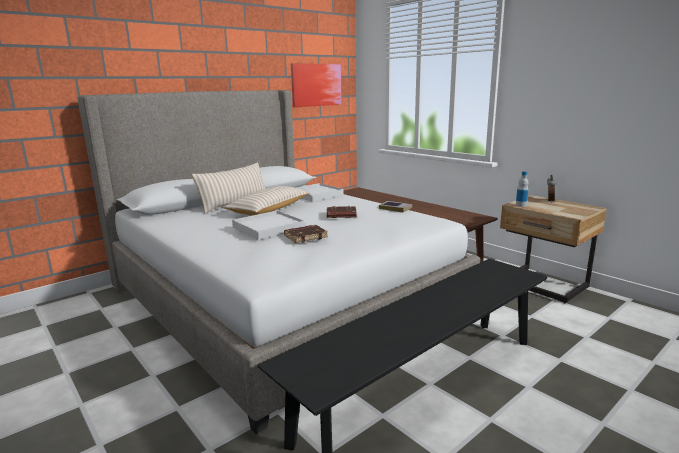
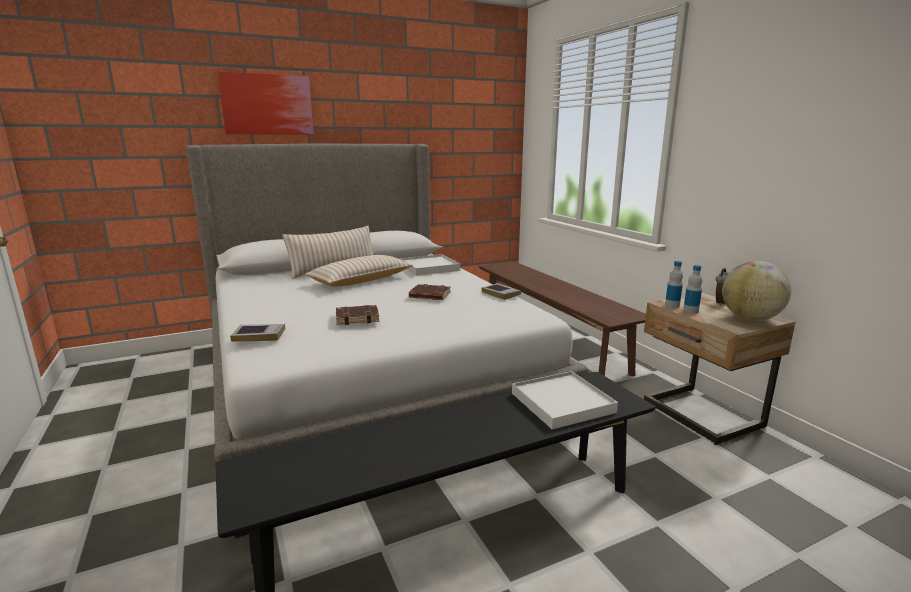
camera: 15 degrees right, 0 degrees up
(238, 259) = (259, 336): none -> book
(268, 228) = (331, 303): white tray -> white tray (562, 402)
(316, 85) = (469, 138): picture -> picture (267, 104)
(536, 207) = (690, 311): none -> bottle
(578, 209) = (750, 318): none -> globe

